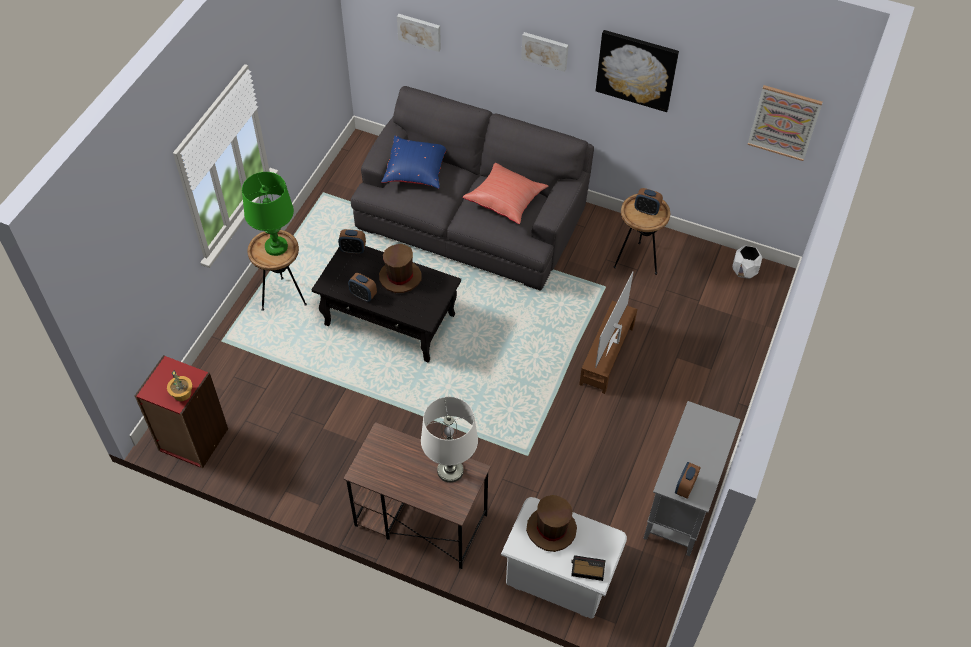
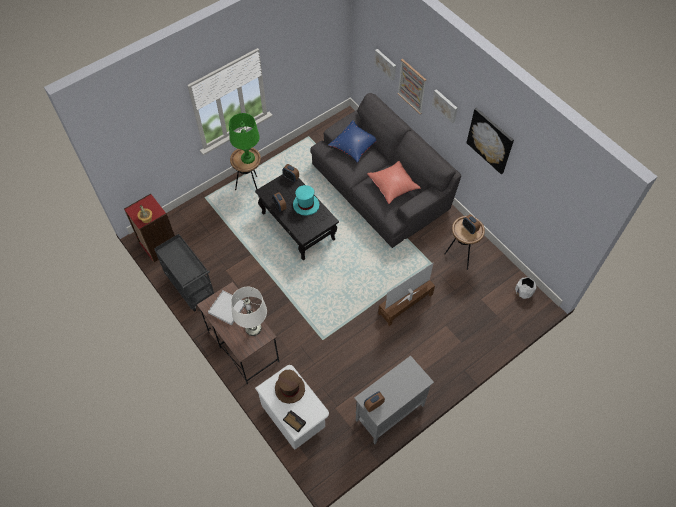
camera: 30 degrees right, 5 degrees up
(289, 478) = (191, 289): none -> grey cart
(393, 462) = (227, 308): none -> white tray
(400, 277) = (306, 205): brown hat -> turquoise hat
(784, 122) = (564, 213): picture -> picture (412, 86)

